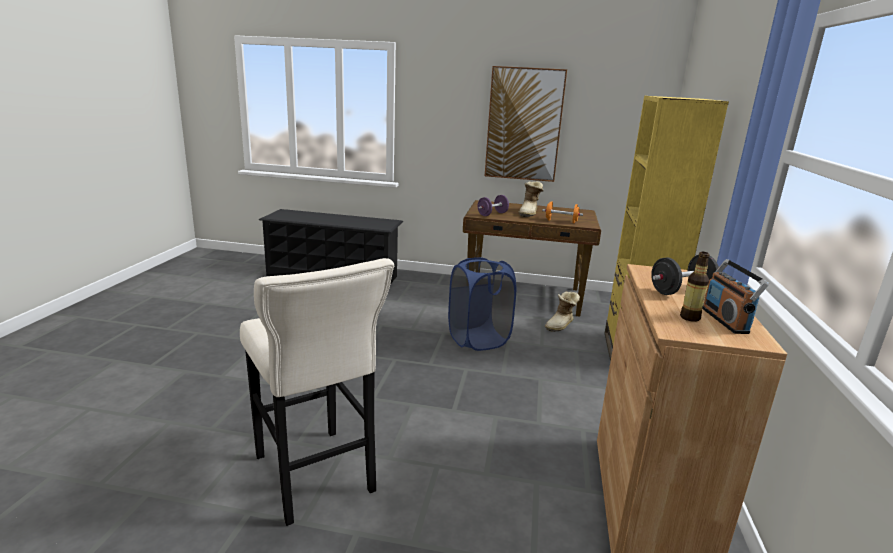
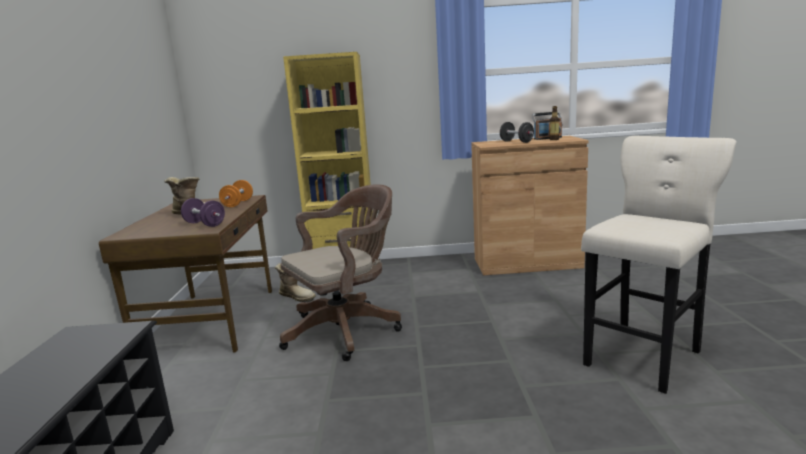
camera: 100 degrees left, 5 degrees down
(478, 339) = (346, 329): blue laundry basket -> brown office chair
(524, 124) = (102, 111): picture -> none

